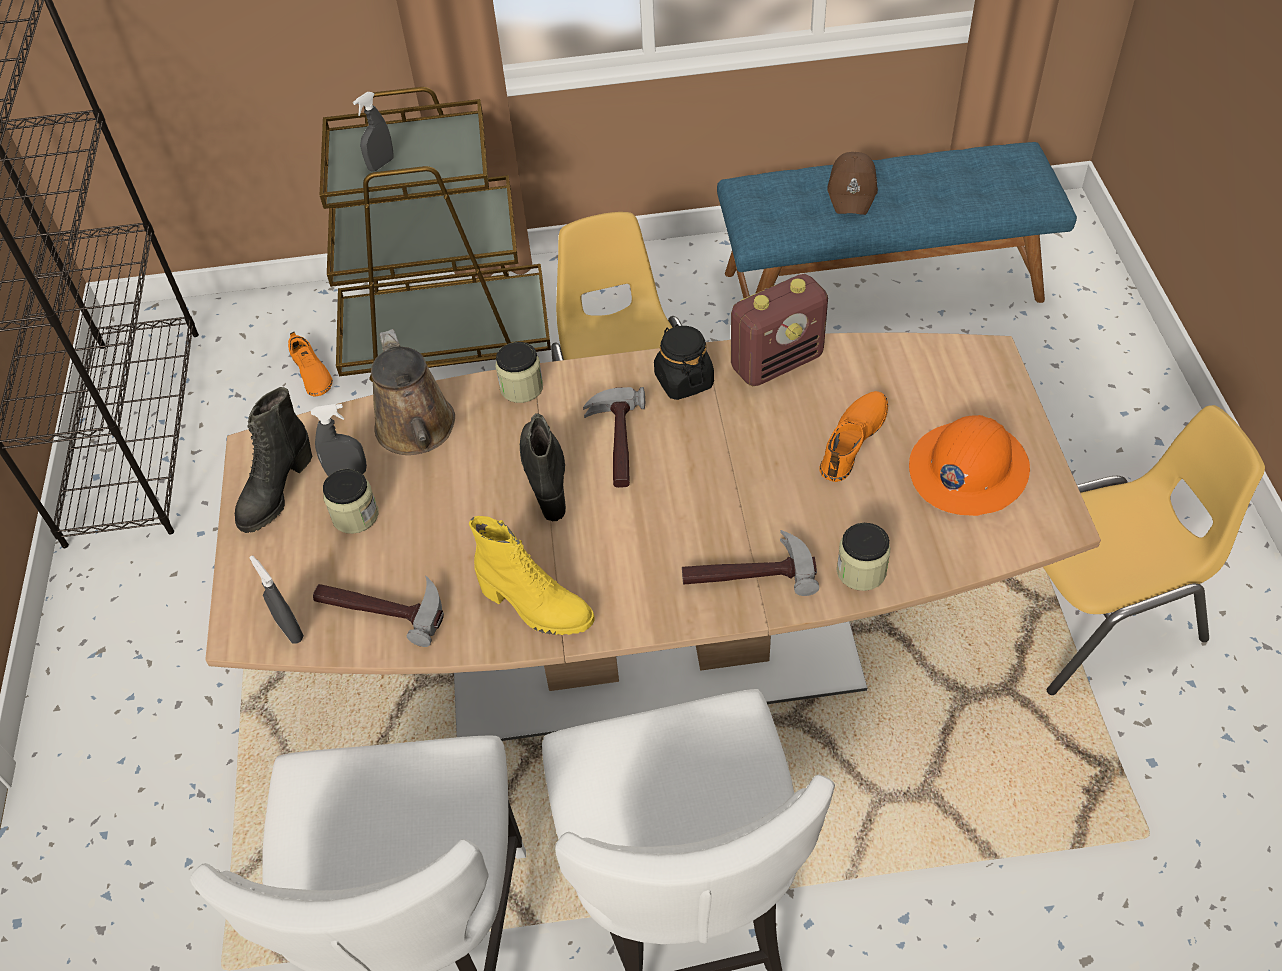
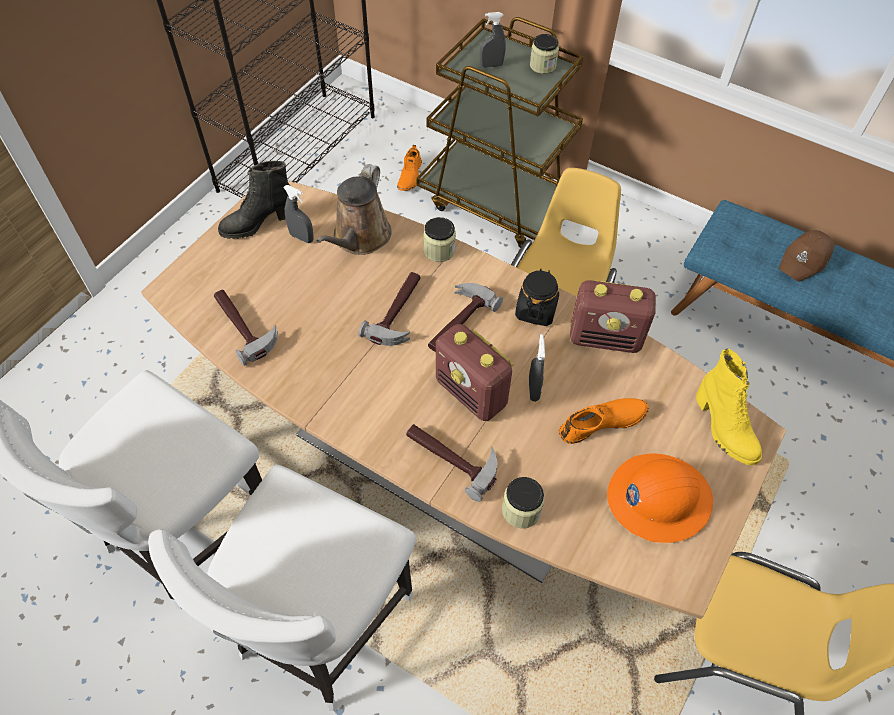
camera: 35 degrees right, 5 degrees up
(290, 630) = (191, 305): grey spray bottle -> grey spray bottle (533, 389)
(355, 516) = (282, 264): jar -> jar (542, 66)
(535, 608) = (318, 387): yellow boot -> yellow boot (723, 428)
(546, 477) = (399, 314): black boot -> hammer
(703, 501) = (471, 393): none -> radio

